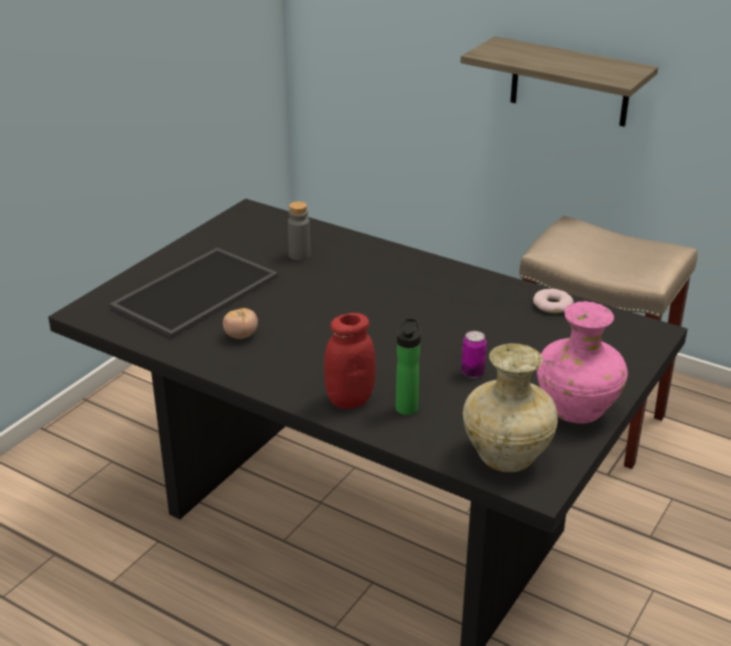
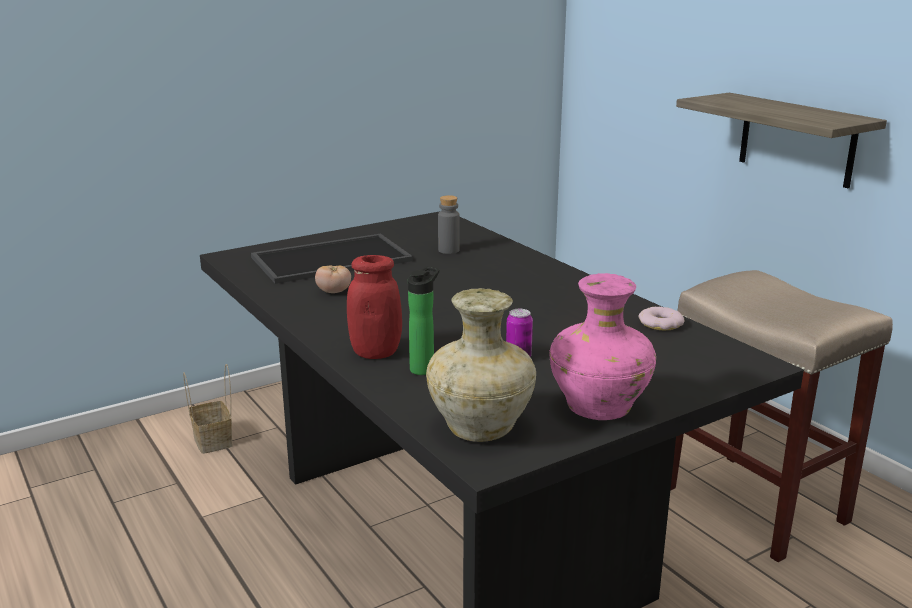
camera: 25 degrees right, 10 degrees down
(56, 496) = (214, 441): none -> basket

